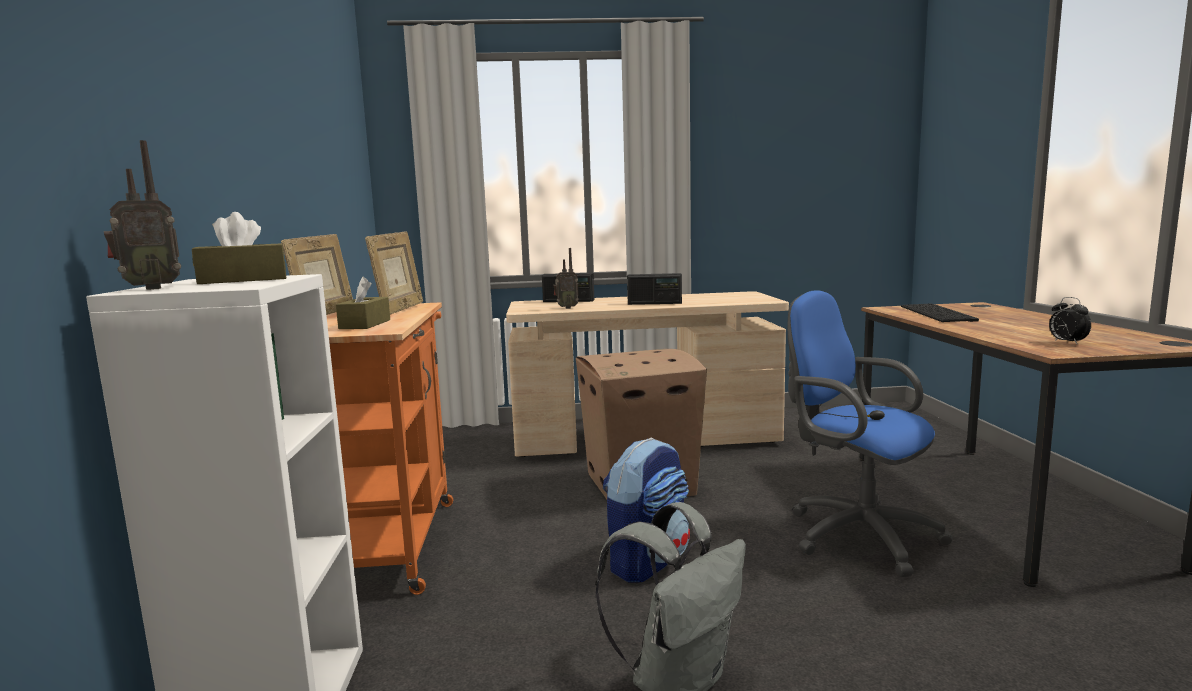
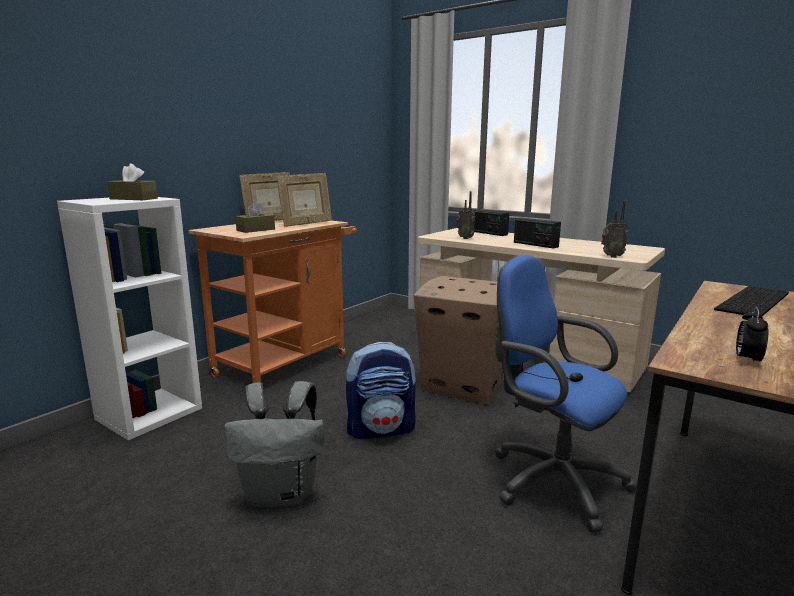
camera: 40 degrees right, 5 degrees up
(150, 288) = (85, 199): radio -> radio (611, 256)
(855, 534) = (550, 480): blue office chair -> blue office chair turned 45 degrees counterclockwise

